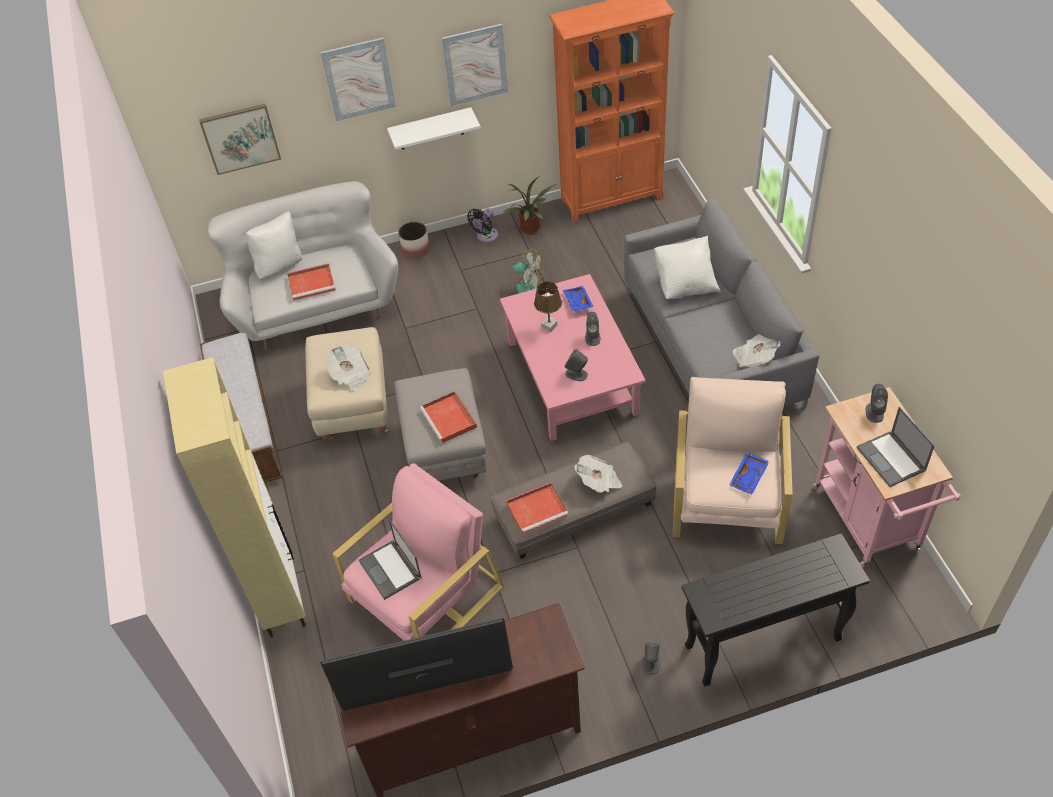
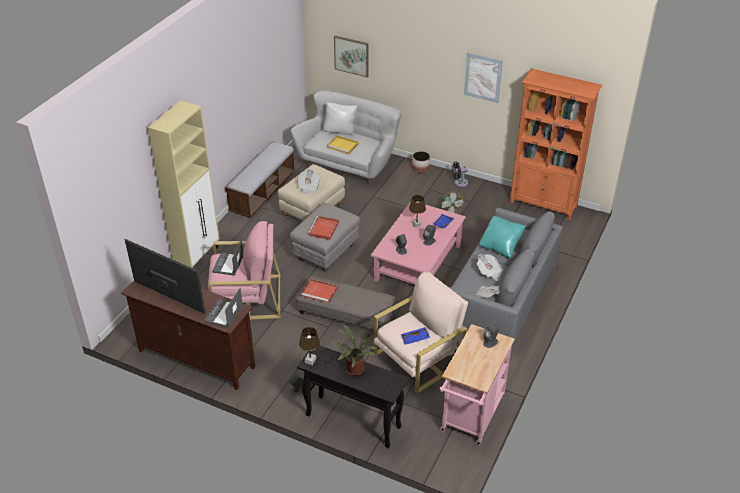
camera: 40 degrees right, 10 degrees down
(312, 283) = (343, 146): red tray -> yellow tray
(359, 79) = (418, 54): picture -> none
(431, 129) = (450, 103): white shelf -> none
(530, 230) = (484, 193): potted plant -> potted plant (353, 371)
(599, 482) = (359, 301): newspaper -> newspaper (489, 273)
(685, 283) = (500, 246): white pillow -> turquoise pillow
(711, 612) = (310, 361): none -> brown table lamp
(891, 459) = (469, 364): laptop -> laptop (223, 314)

